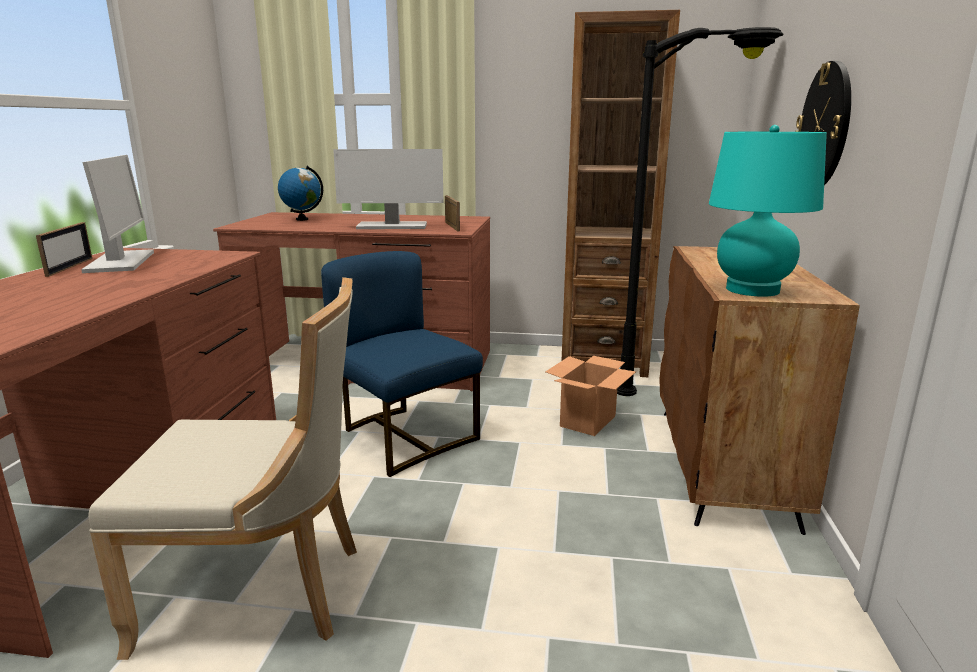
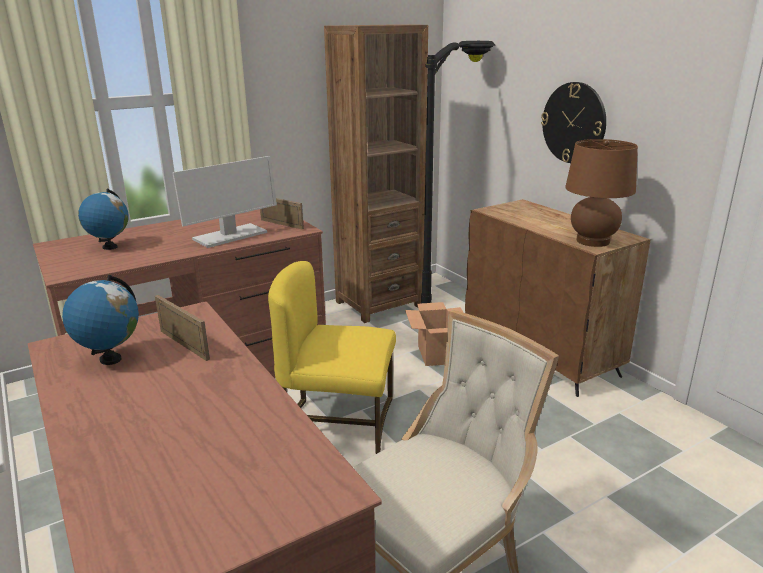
camera: 40 degrees left, 5 degrees up
(70, 267) = (73, 385): picture frame -> picture frame (184, 345)
(121, 262) = (110, 359): monitor -> globe
(405, 437) = (339, 421): blue chair -> yellow chair
(752, 290) = (593, 241): turquoise table lamp -> brown table lamp

